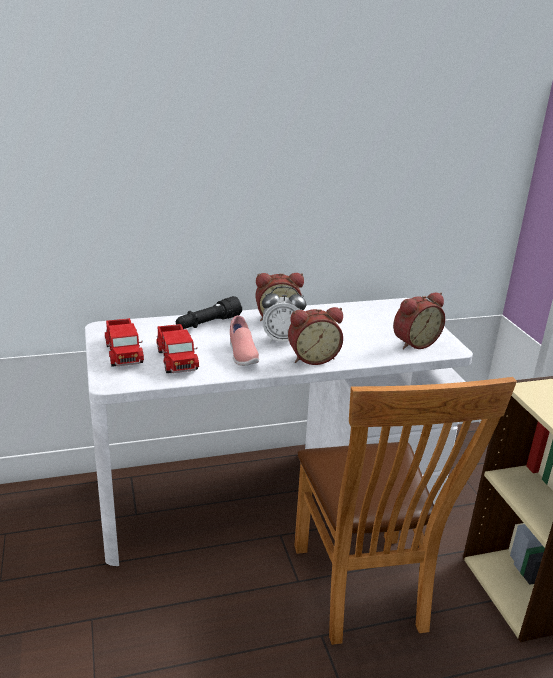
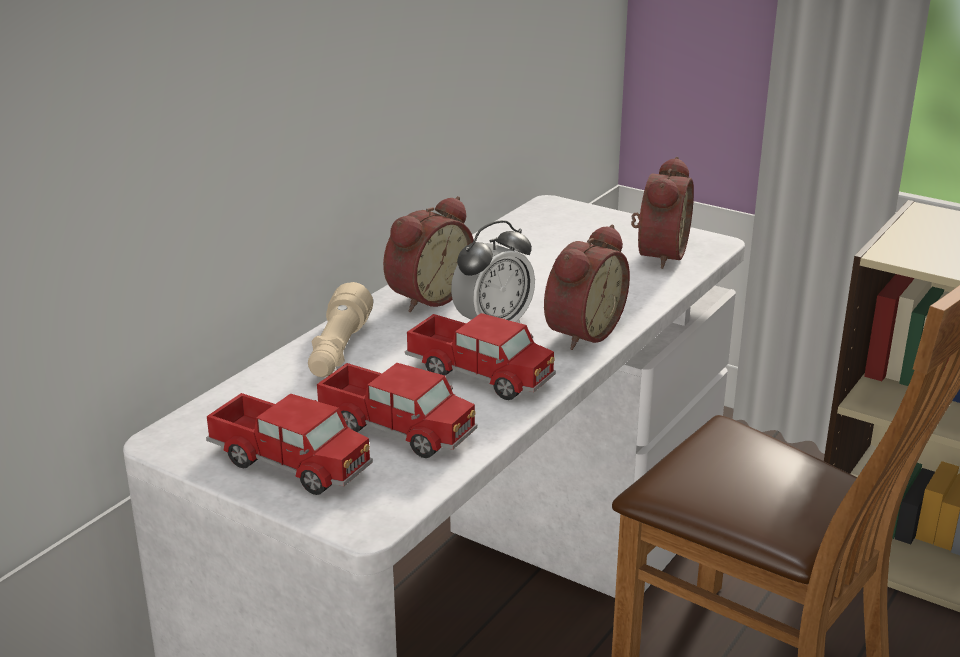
camera: 40 degrees left, 0 degrees up
(208, 323) = (338, 351): black flashlight -> beige flashlight
(242, 354) = (480, 374): pink shoe -> toy truck

